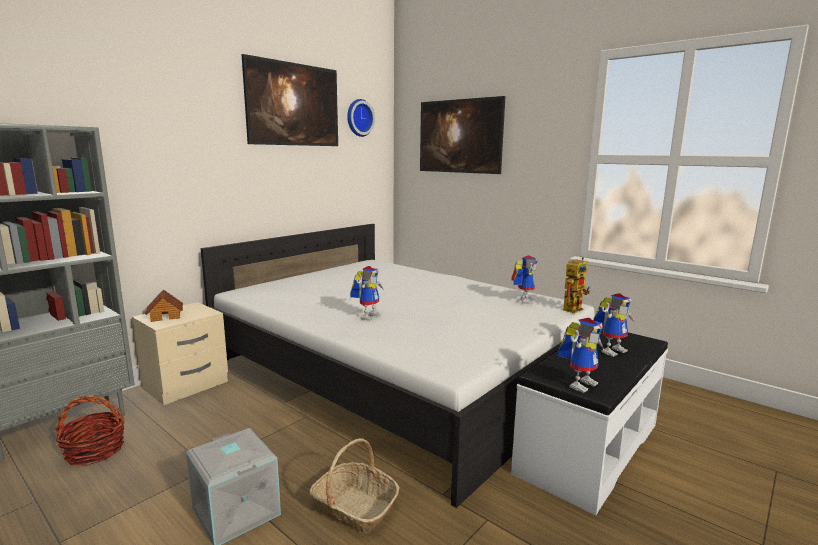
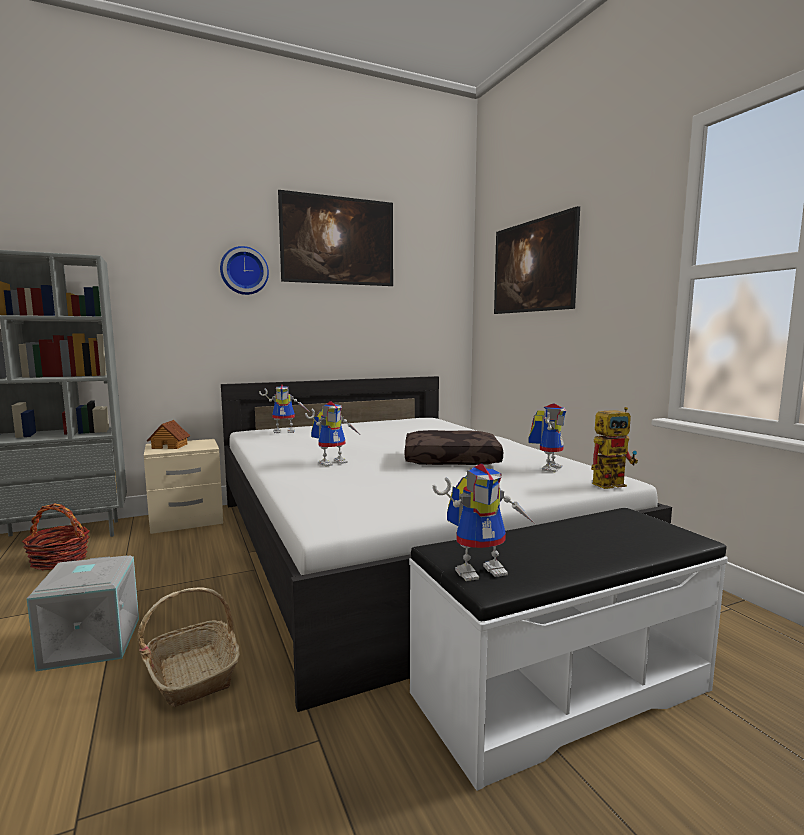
camera: 25 degrees right, 5 degrees down
(358, 118) = (423, 255): wall clock -> wall clock (244, 271)
(451, 301) = (452, 459): none -> brown pillow
(611, 350) = (602, 539): toy robot -> toy robot (286, 431)

